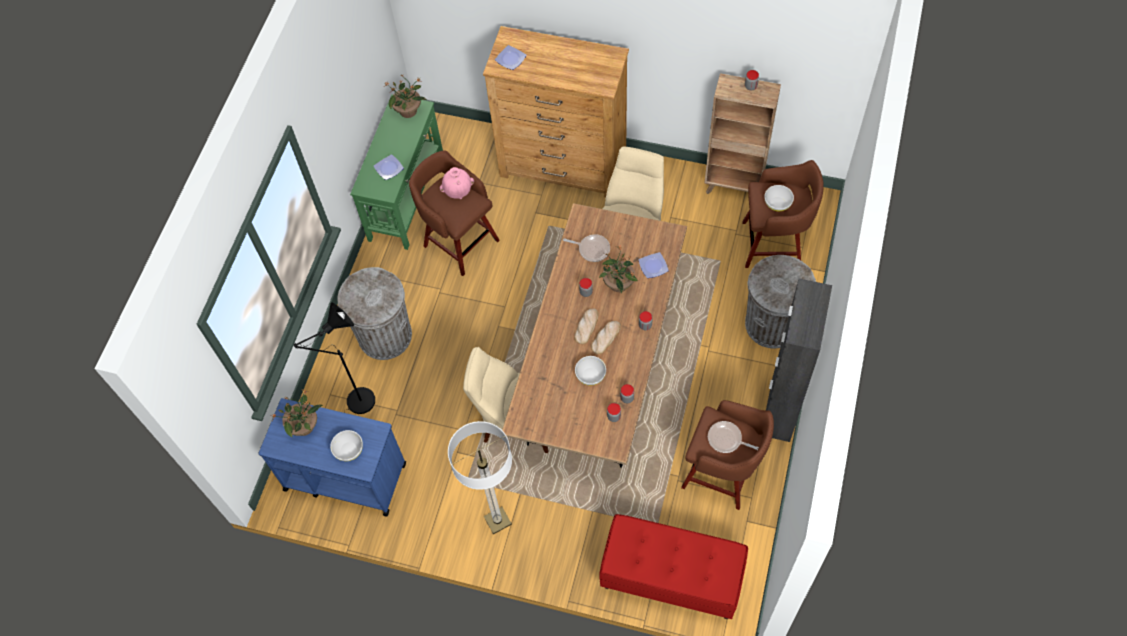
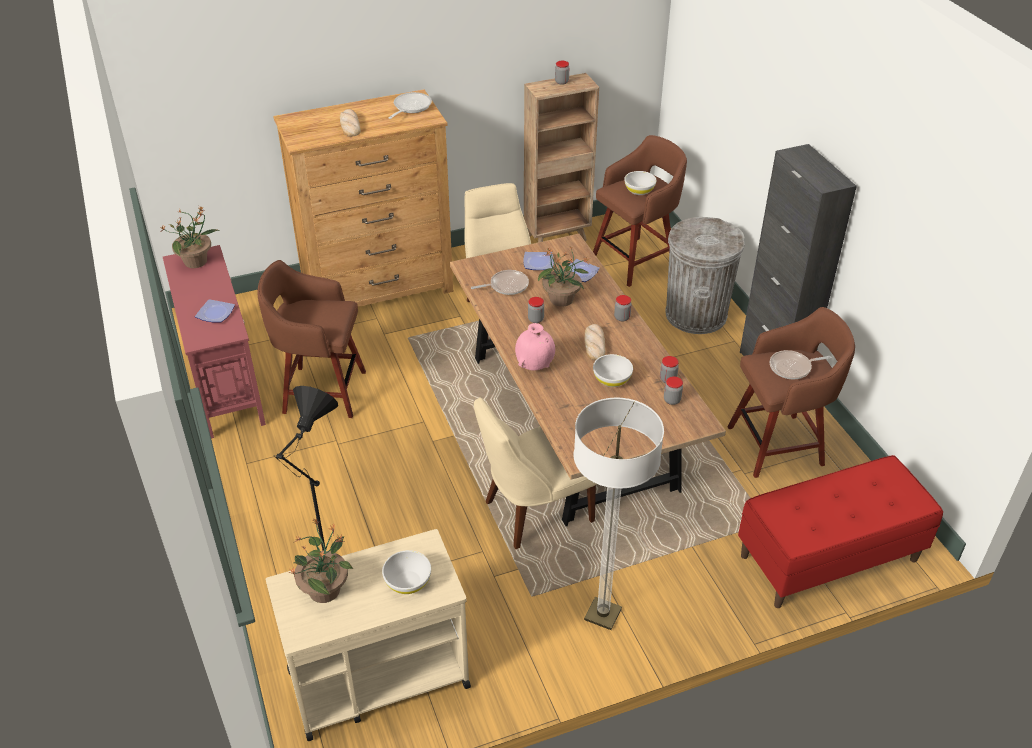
camera: 40 degrees left, 20 degrees down
(344, 476) = (377, 678): blue cart -> beige cart
(385, 336) = (307, 513): grey trash can -> none
(407, 196) = (224, 381): green console table -> red console table
(458, 192) = (314, 306): pink vase -> pink vase (535, 366)
(510, 59) = (309, 133): plate -> plate (537, 263)
(586, 326) = (565, 344): bread -> bread (350, 125)
(601, 66) = (410, 107): none -> frying pan

